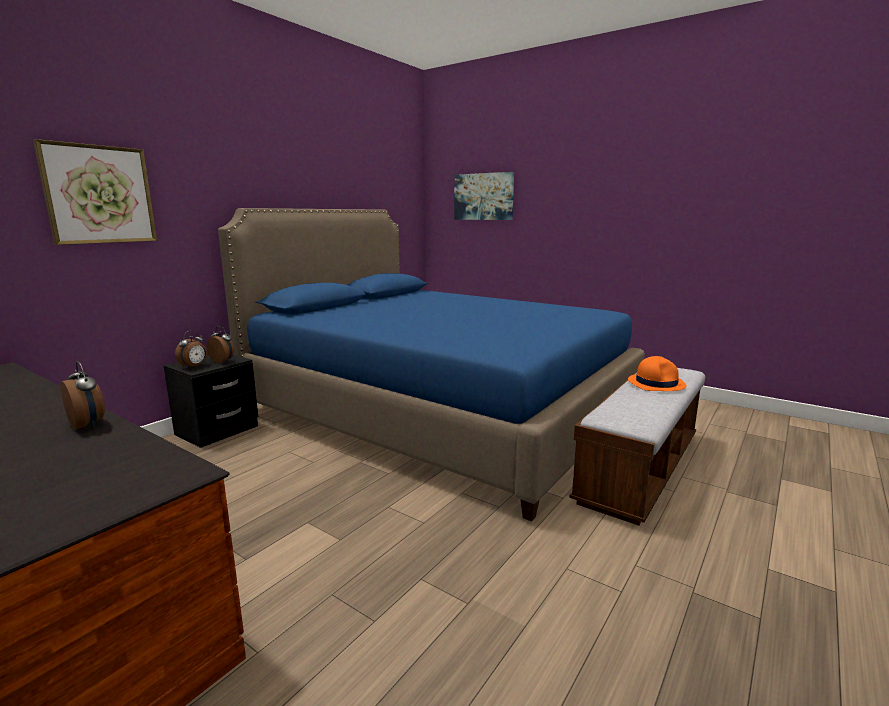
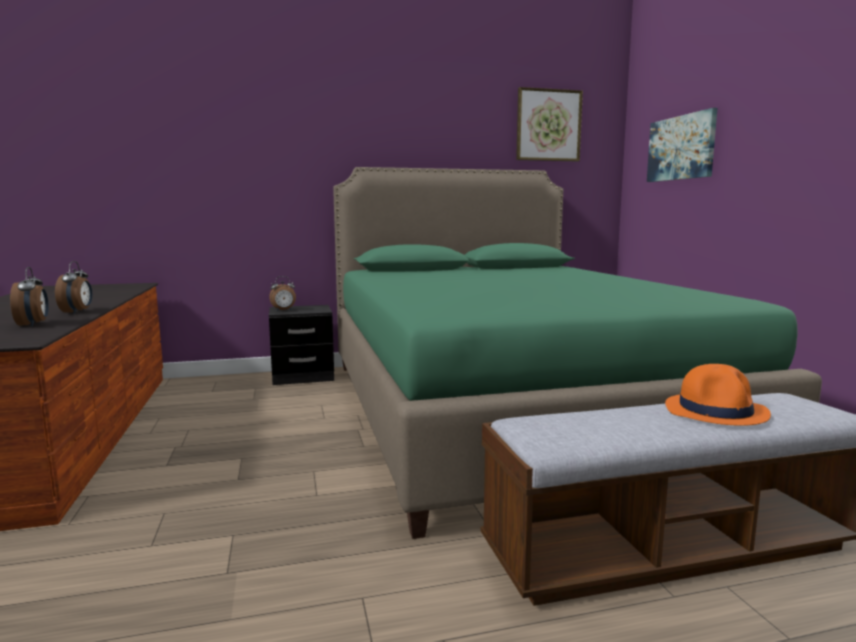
camera: 40 degrees right, 5 degrees down
(99, 195) = (234, 156): picture -> picture (548, 125)
(223, 361) = (309, 310): alarm clock -> alarm clock (33, 324)
(438, 412) = (507, 410): blue bed -> green bed

